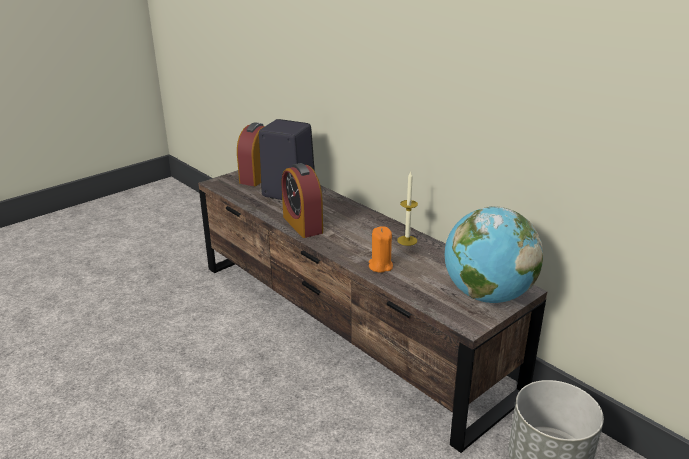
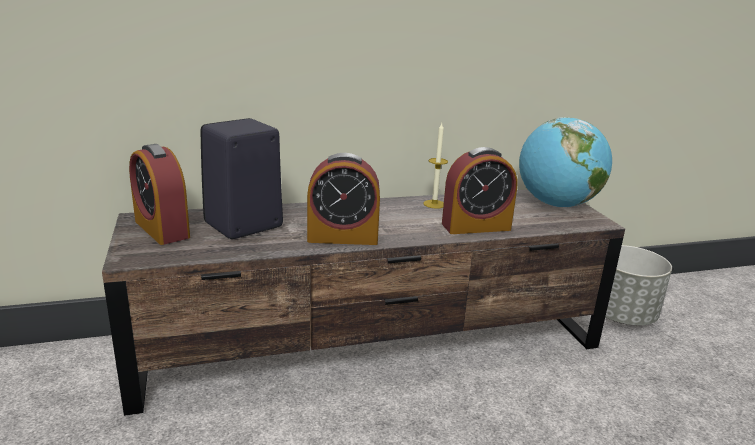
camera: 65 degrees left, 5 degrees down
(380, 266) = (476, 226): orange candle -> alarm clock

